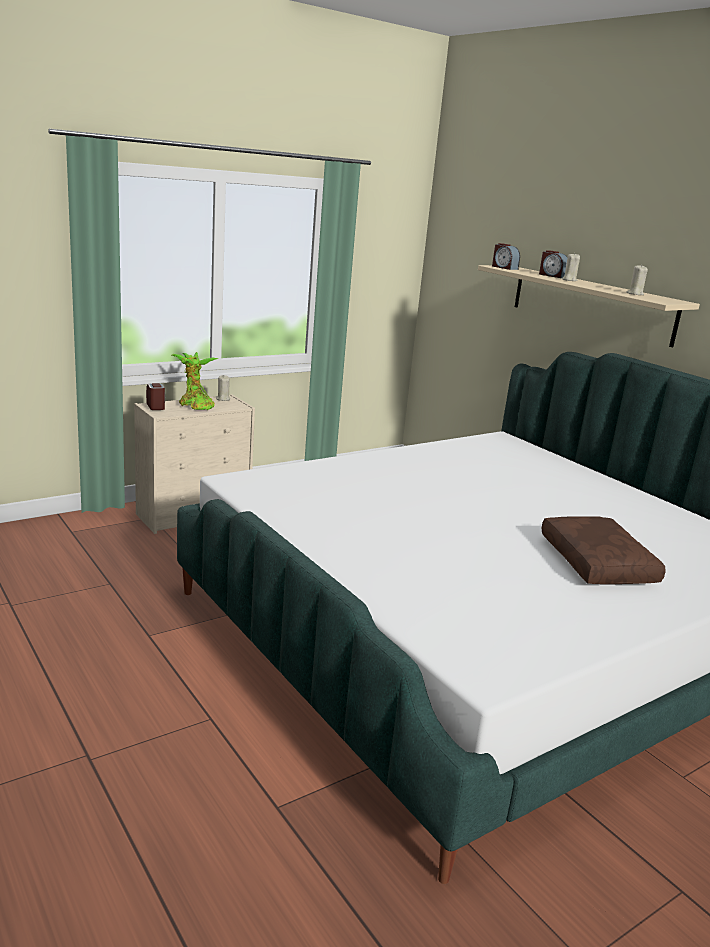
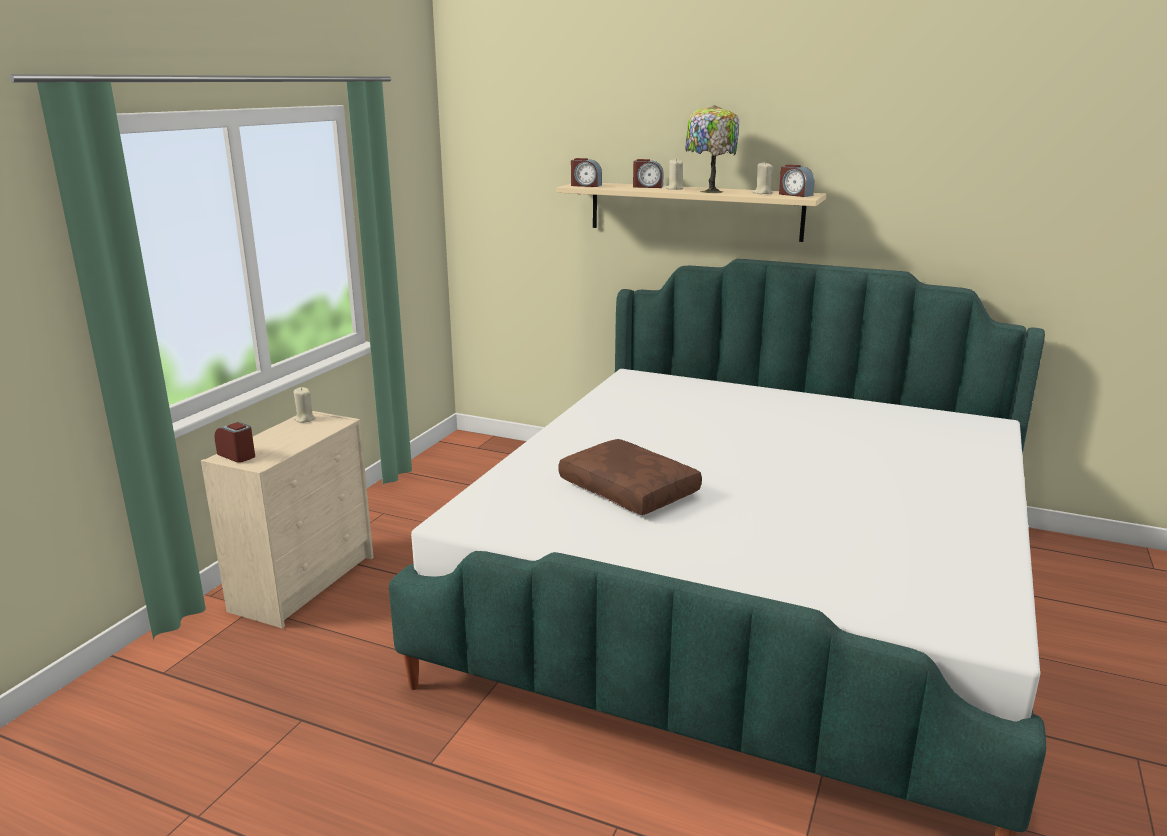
camera: 30 degrees left, 0 degrees up
(195, 405) = (284, 439): potted plant -> none
(591, 286) = (709, 191): none -> table lamp
(599, 563) = (890, 479): brown pillow -> brown pillow (630, 489)
(661, 299) = (795, 195): none -> alarm clock

